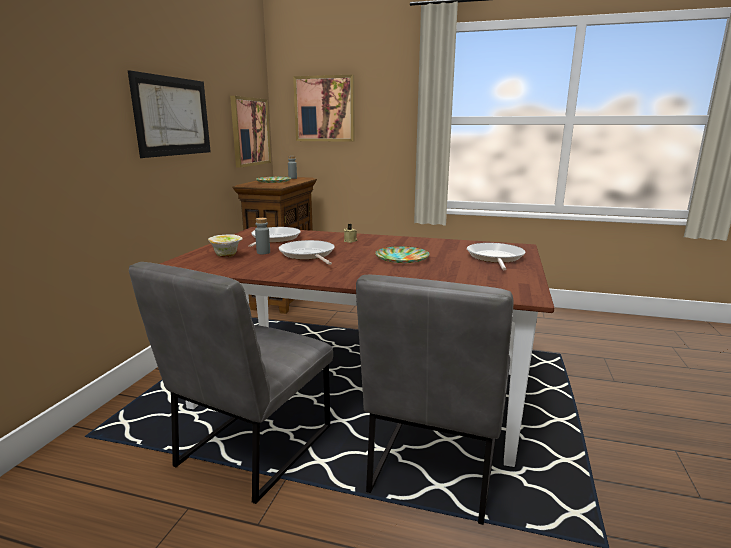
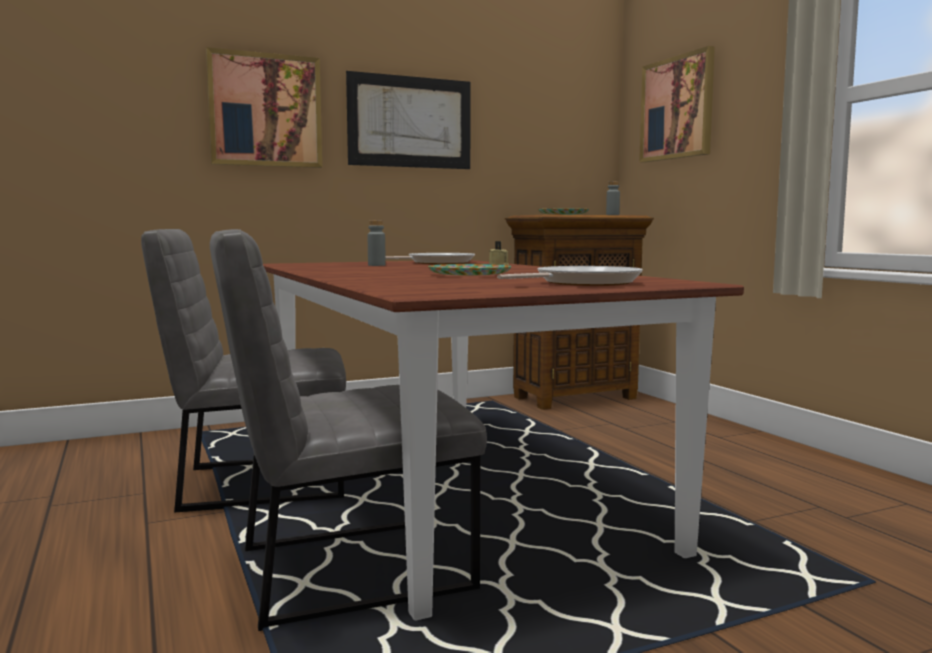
camera: 50 degrees right, 10 degrees down
(226, 256) = (340, 264): bowl -> none
(250, 132) = (564, 149): picture -> picture (265, 110)
(308, 255) = (401, 268): frying pan -> none

